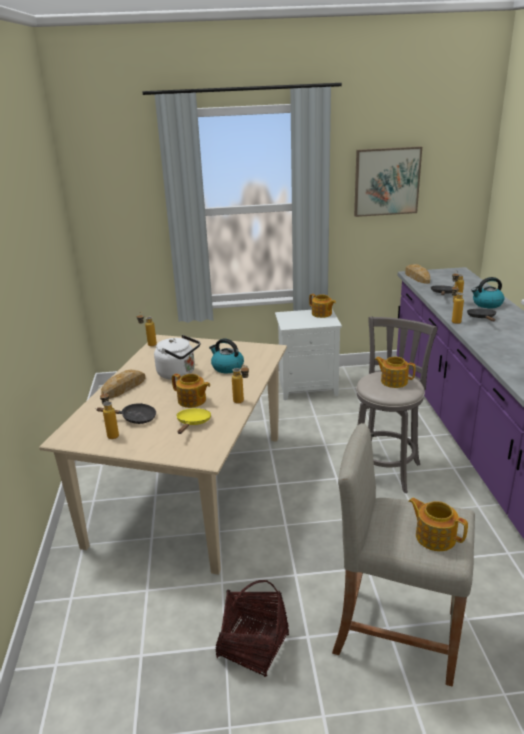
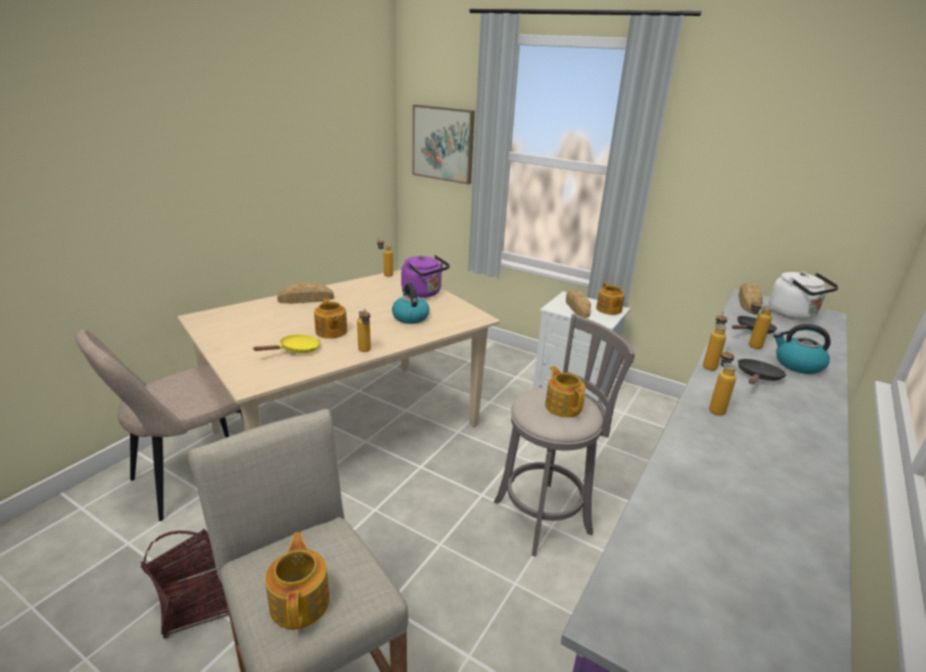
camera: 35 degrees right, 0 degrees up
(112, 434) = (231, 330): bottle -> bottle (715, 408)
(119, 588) = (191, 478): none -> beige chair
(135, 418) = (267, 326): black frying pan -> none
(179, 373) = (364, 305): white kettle -> white kettle (794, 314)
(204, 347) = (423, 293): none -> purple kettle
(301, 319) = (577, 307): none -> bread
(386, 181) = (749, 161): picture -> picture (443, 144)

